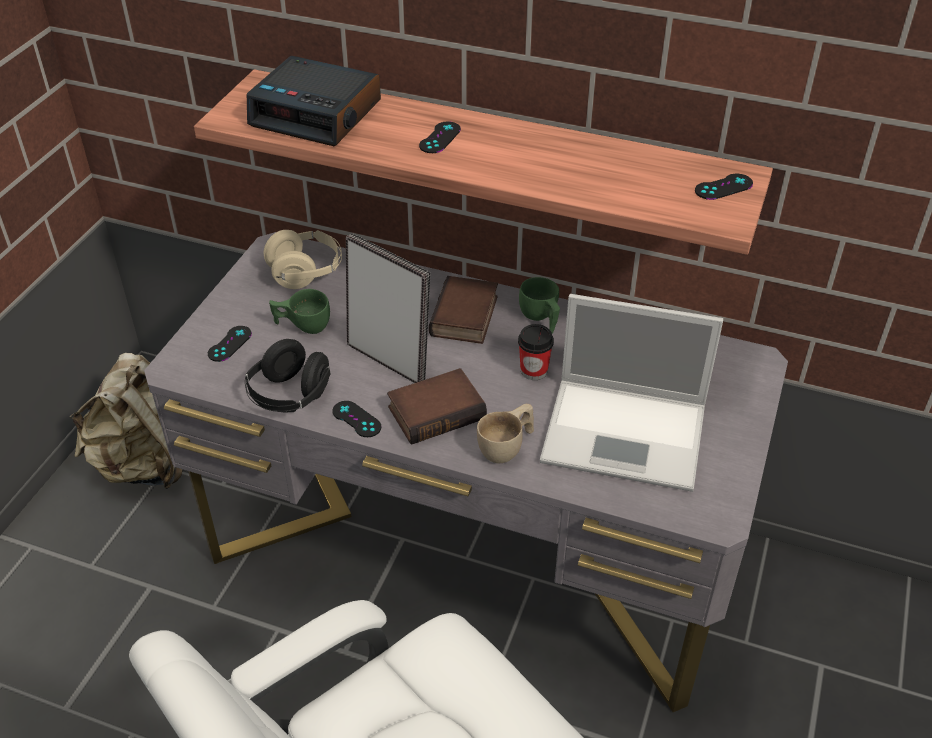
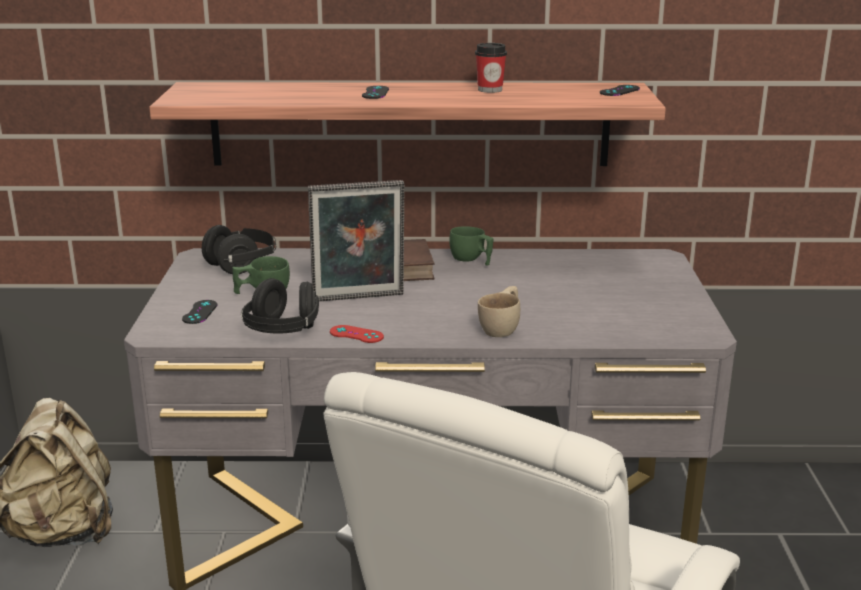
camera: 20 degrees left, 20 degrees down
(306, 273) = (242, 265): beige headphones -> black headphones
(317, 113) = (257, 92): alarm clock -> none
(356, 419) = (356, 334): black game controller -> red game controller
(389, 359) = (359, 299): picture frame -> picture frame turned 150 degrees clockwise
(436, 411) = (425, 319): book -> none
(534, 371) = (490, 286): cup -> cup (490, 90)
(627, 434) = (595, 306): laptop -> none

